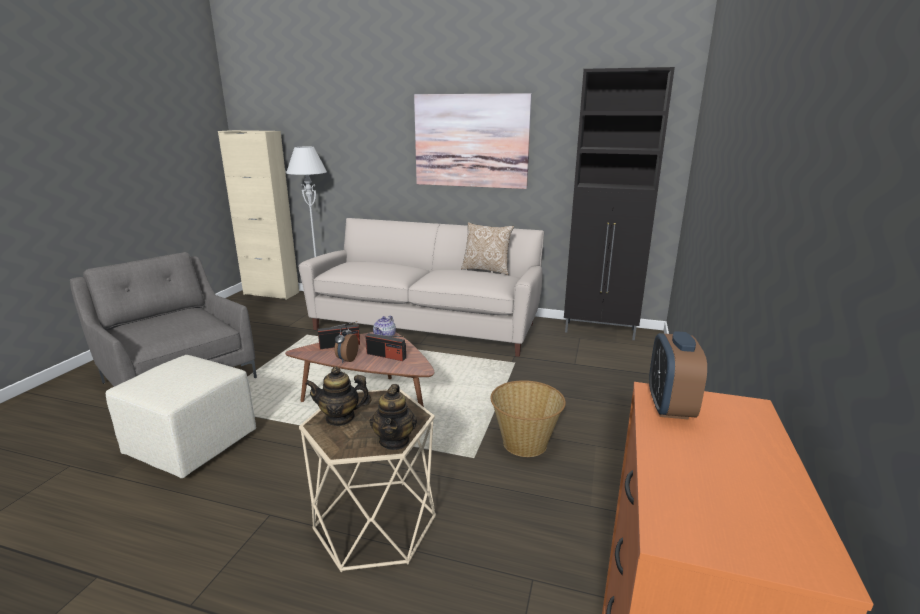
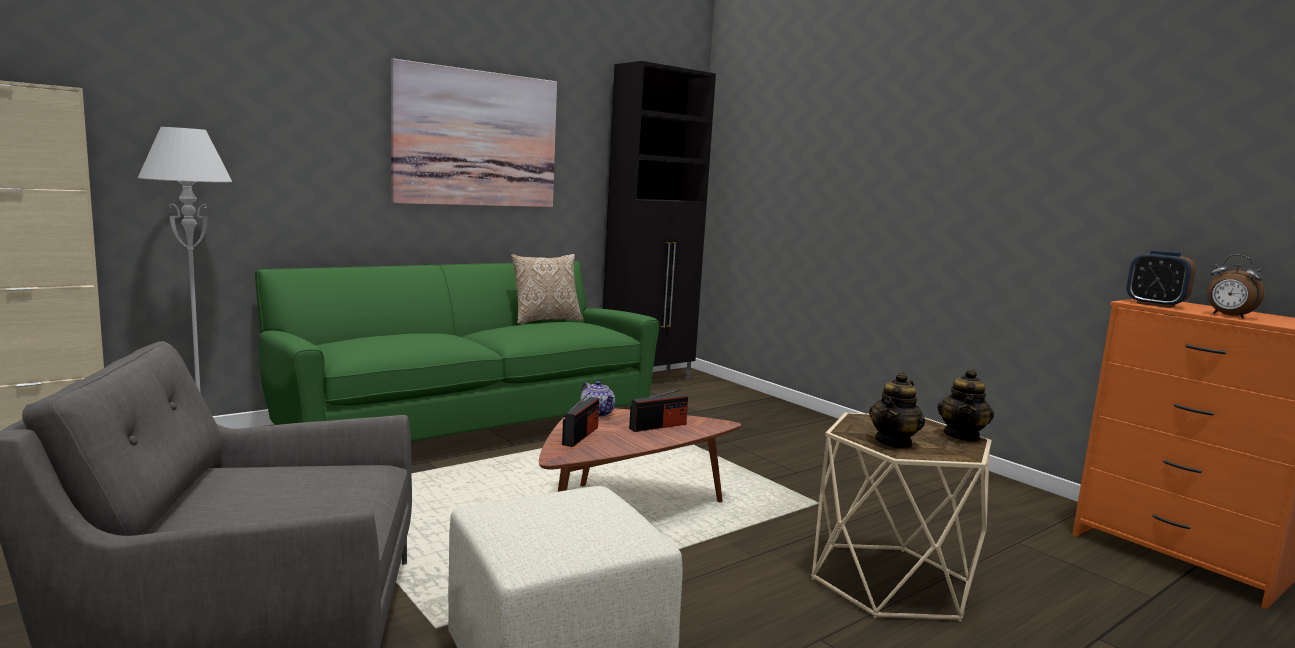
camera: 55 degrees left, 10 degrees down
(346, 359) = (635, 443): alarm clock -> alarm clock (1228, 316)
(395, 441) = (962, 436): teapot -> teapot turned 75 degrees clockwise
(427, 324) = (466, 425): beige sofa -> green sofa
(525, 443) = (816, 477): basket -> none

